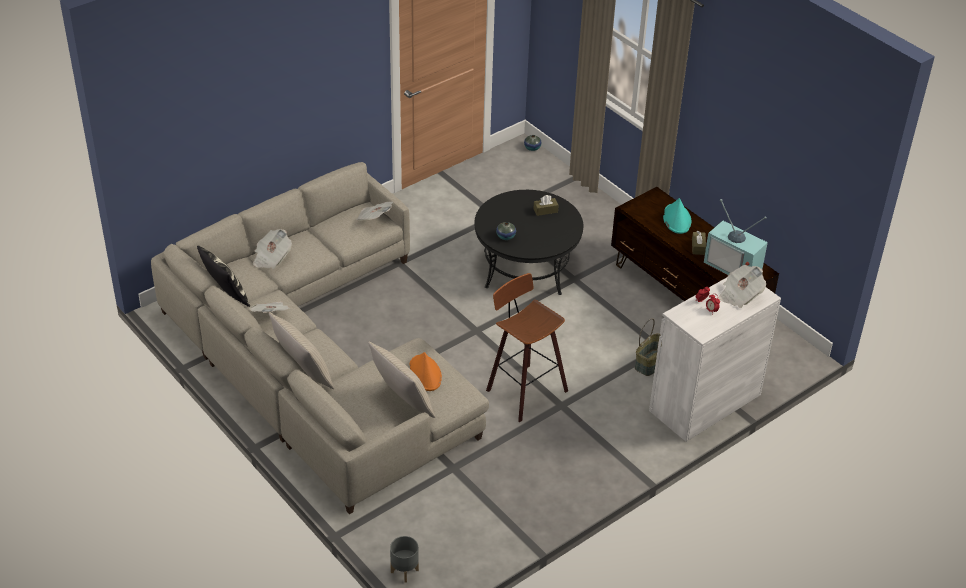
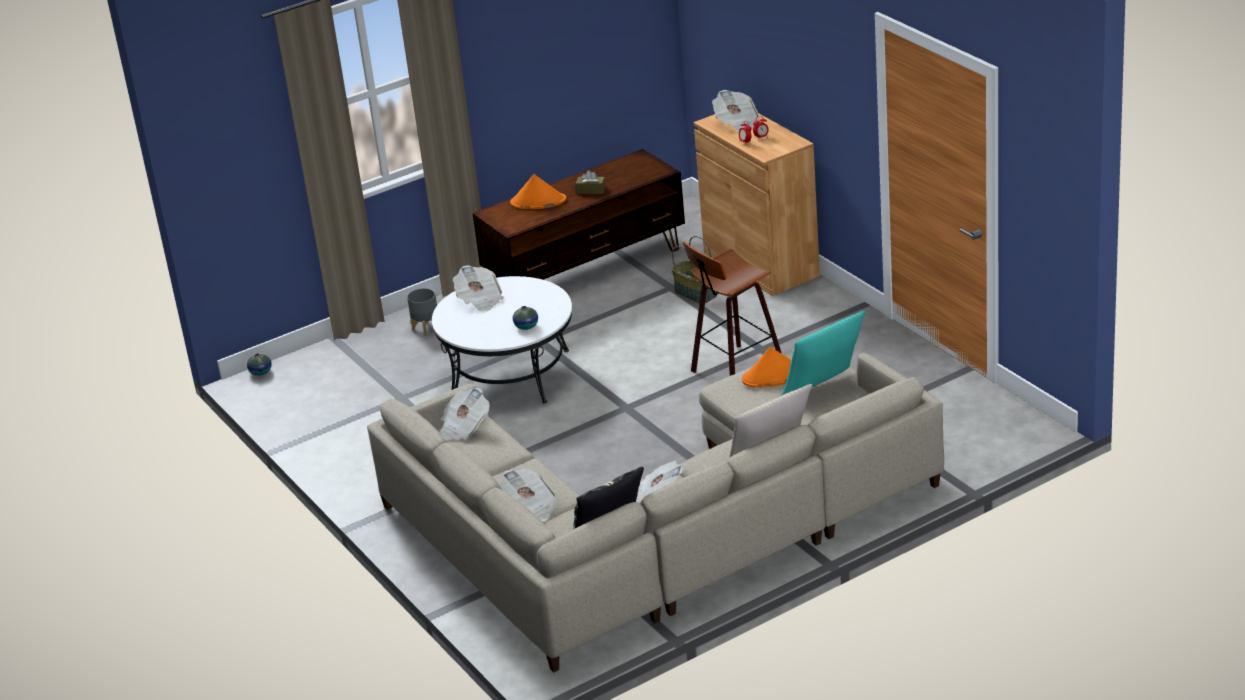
camera: 80 degrees left, 10 degrees down
(402, 403) = (824, 390): beige pillow -> turquoise pillow
(405, 571) = (1021, 444): grey planter -> grey planter (426, 328)
(526, 266) = (510, 374): black coffee table -> white coffee table
(545, 210) = (479, 300): brown tissue box -> newspaper
(676, 219) = (538, 201): turquoise hat -> orange hat
(705, 403) = (761, 263): white cabinet -> brown cabinet
(735, 266) = (627, 171): television -> none

